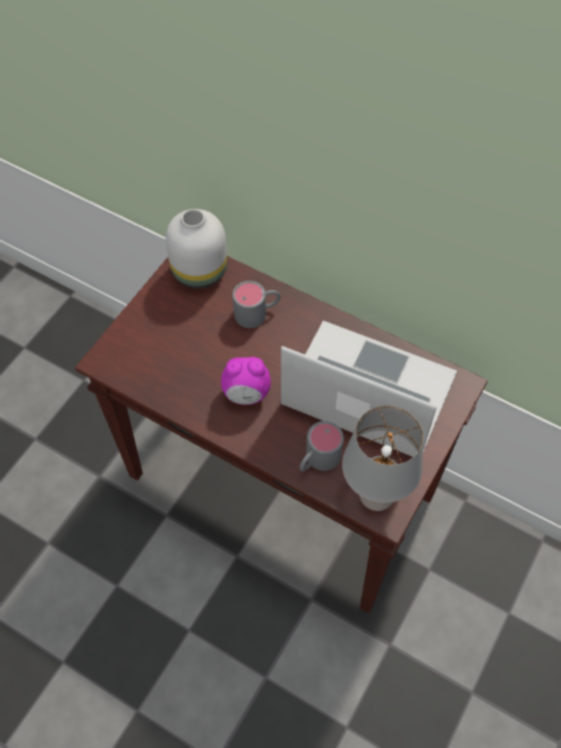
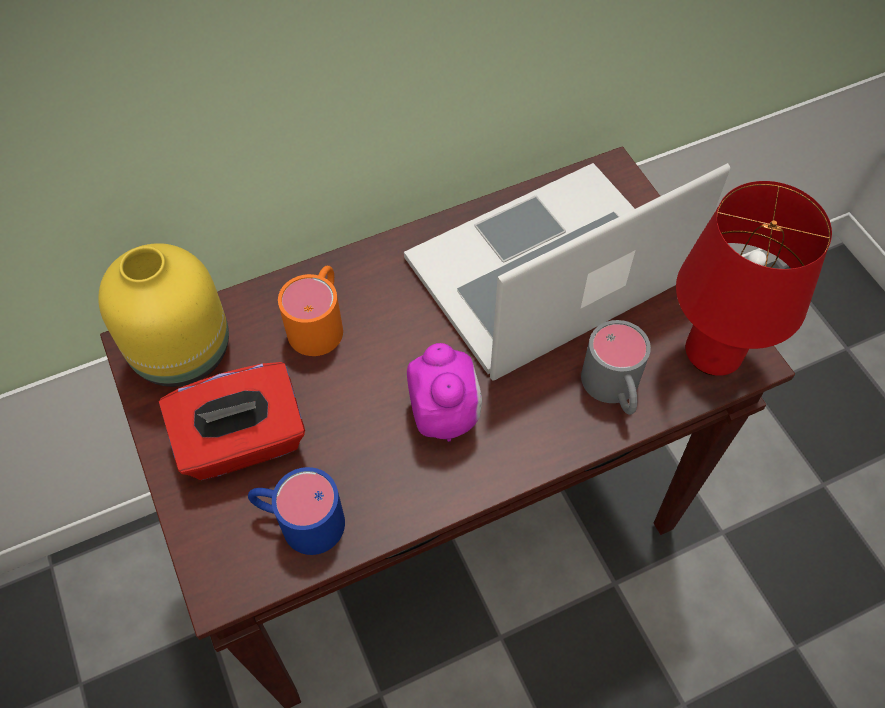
camera: 55 degrees left, 0 degrees up
(150, 370) = (299, 520): none -> blue mug
(172, 324) = (243, 442): none -> red tissue box
(199, 273) = (184, 353): white vase -> yellow vase
(246, 394) = (445, 414): alarm clock -> alarm clock turned 45 degrees counterclockwise
(257, 313) = (320, 321): grey mug -> orange mug
(376, 496) = (713, 356): grey table lamp -> red table lamp

